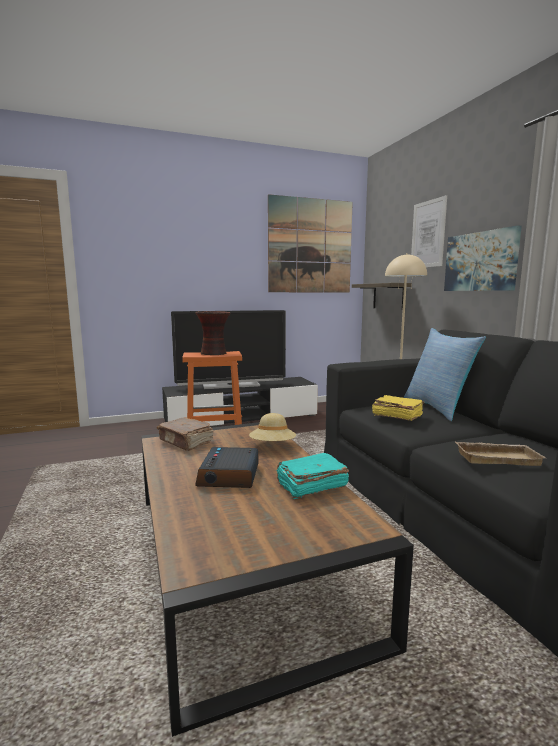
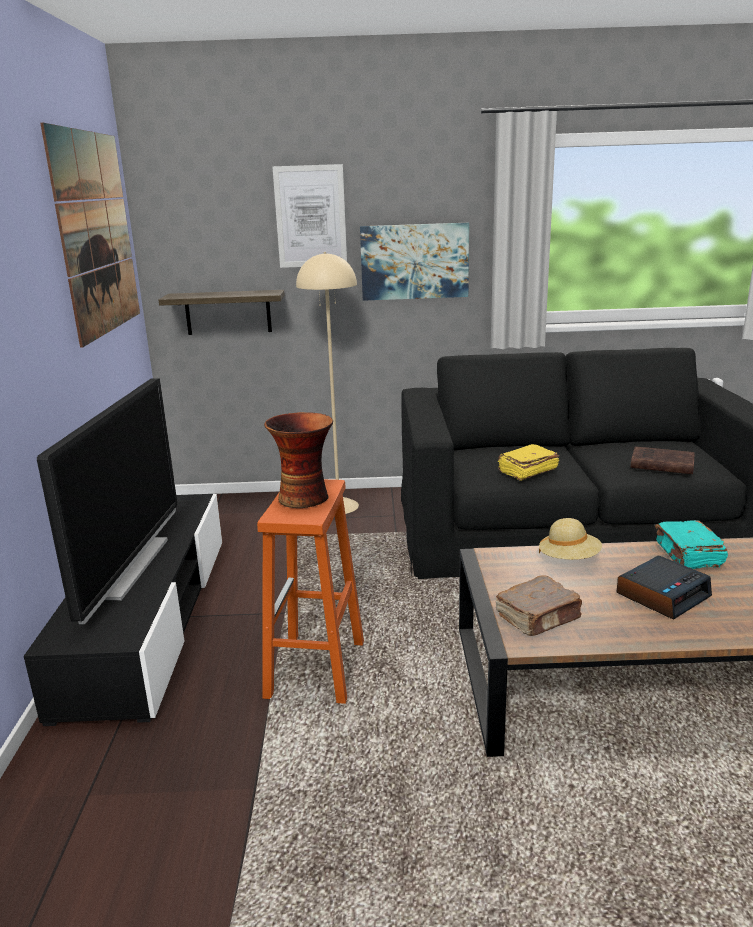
camera: 70 degrees left, 10 degrees up
(229, 475) = (662, 595): alarm clock -> alarm clock turned 60 degrees counterclockwise
(438, 408) = (501, 448): pillow -> none
(497, 458) = (660, 464): beige tray -> brown book

